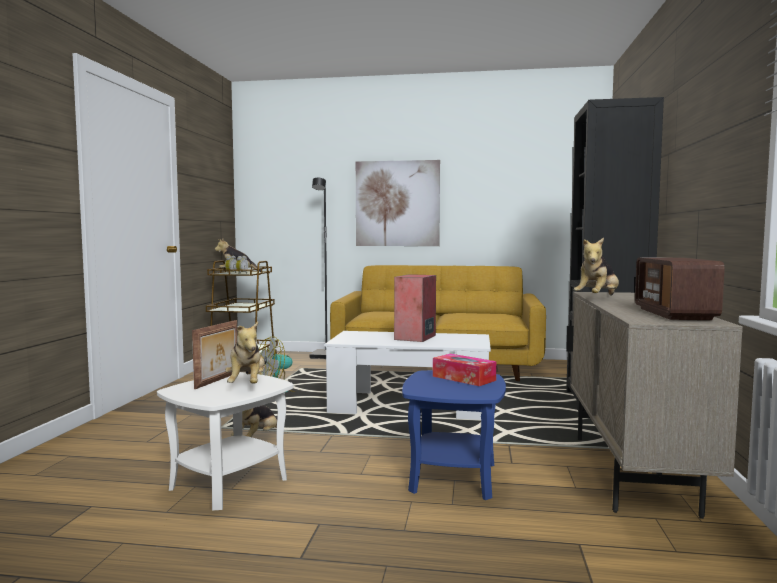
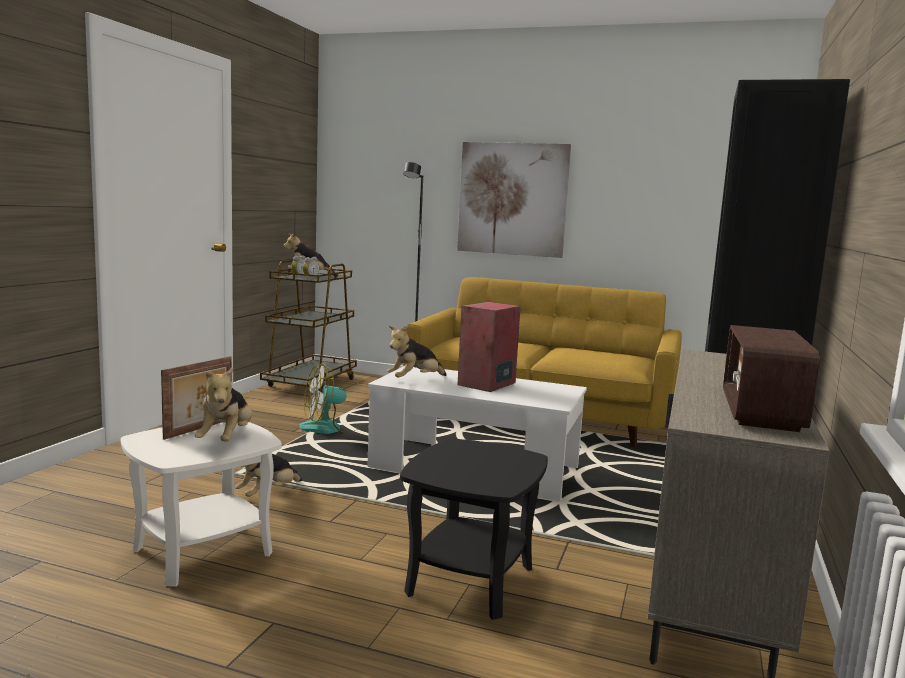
camera: 10 degrees right, 5 degrees up
(453, 477) = (470, 580): blue side table -> black side table
(463, 378) = (495, 458): tissue box -> none
(597, 298) = (695, 367): plush toy -> plush toy (415, 380)

